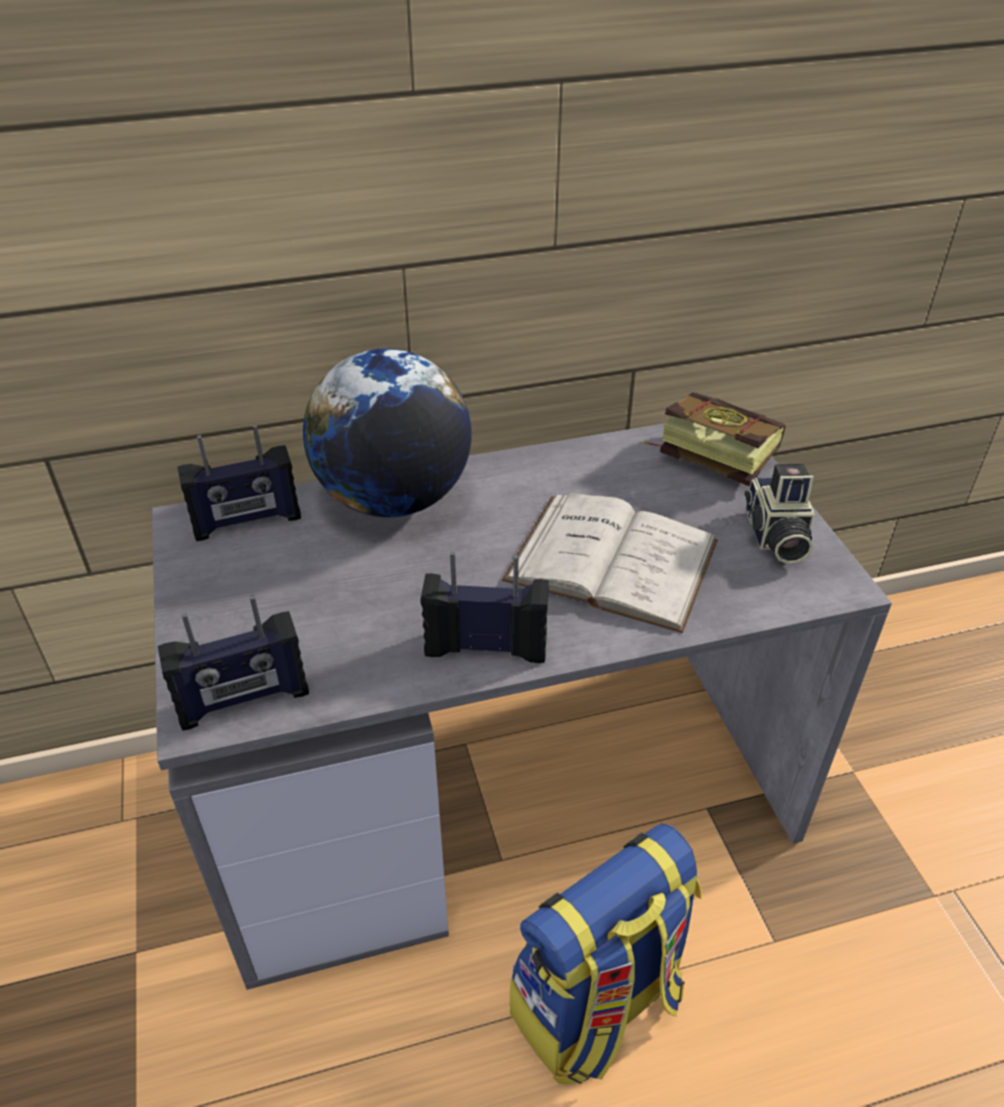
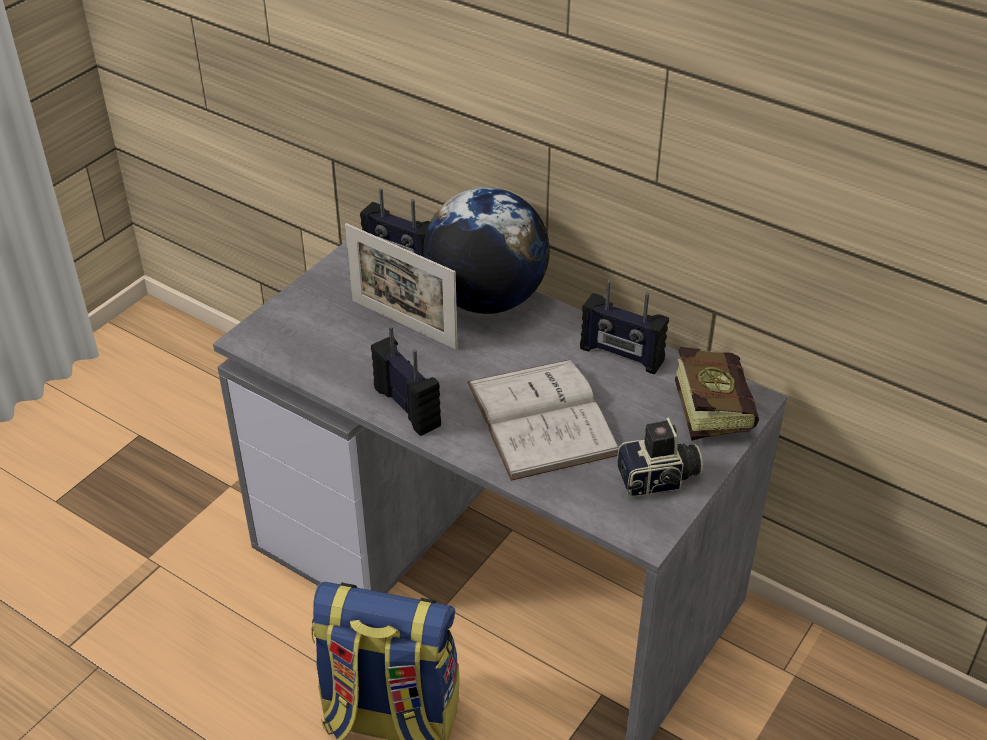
camera: 50 degrees right, 0 degrees up
(244, 700) = (275, 345): radio -> radio (621, 355)
(351, 575) = (403, 324): none -> picture frame
(775, 537) = (658, 480): camera -> camera turned 150 degrees counterclockwise

